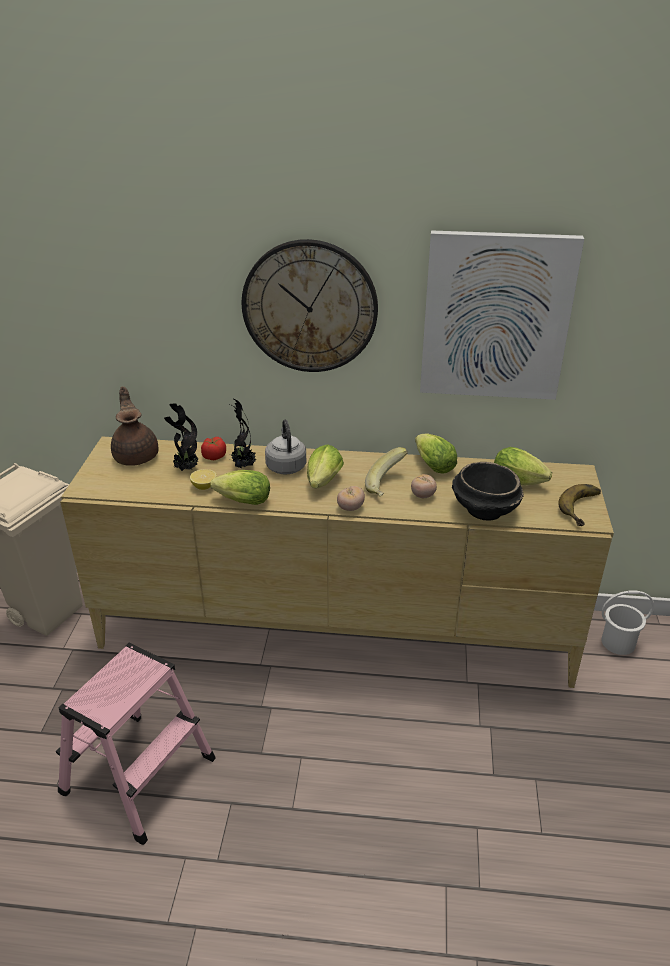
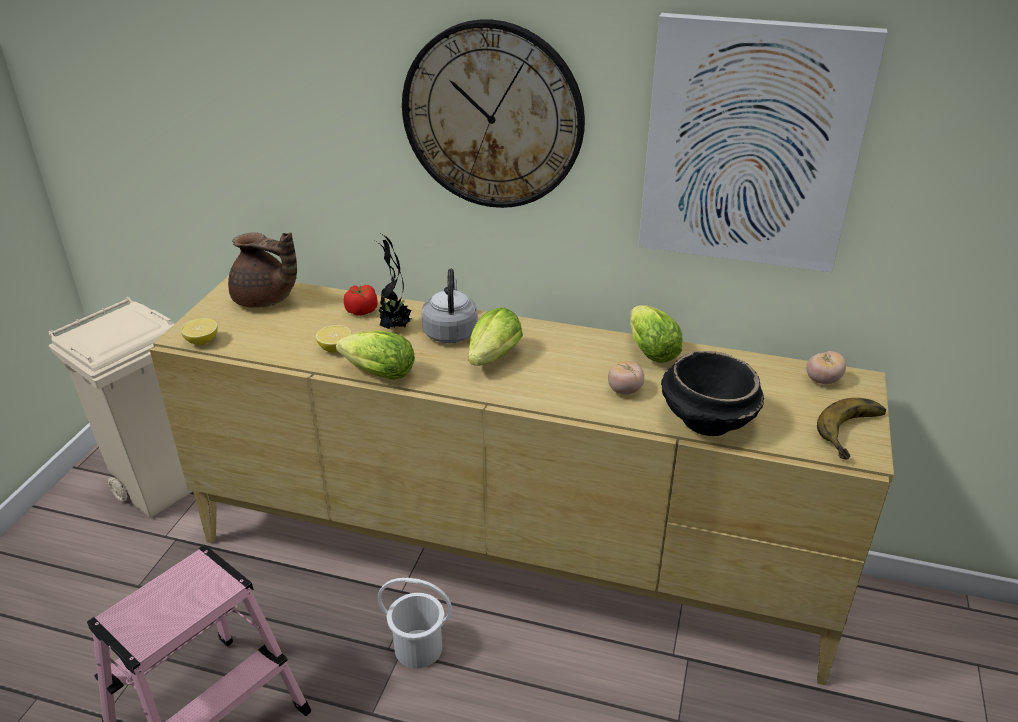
camera: 10 degrees right, 0 degrees up
(99, 491) = (202, 341): none -> lemon
(136, 455) = (265, 300): brown teapot -> brown teapot turned 120 degrees clockwise
(185, 469) = (319, 324): potted plant -> none
(350, 508) = (519, 397): tomato -> tomato (822, 380)
(387, 486) = (579, 372): banana -> none
(521, 482) = (770, 386): lettuce -> none
(617, 642) = (902, 627): white bucket -> white bucket (418, 647)

